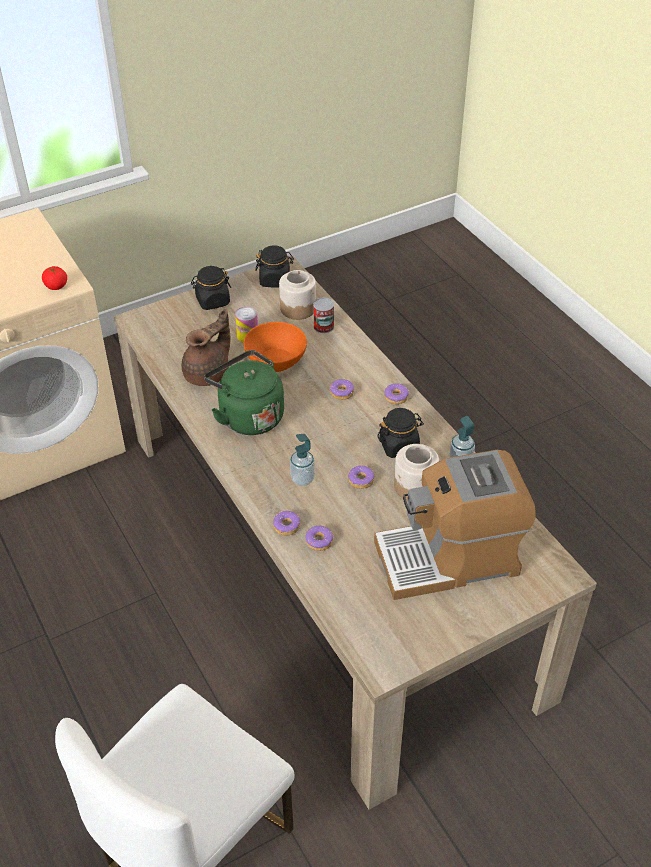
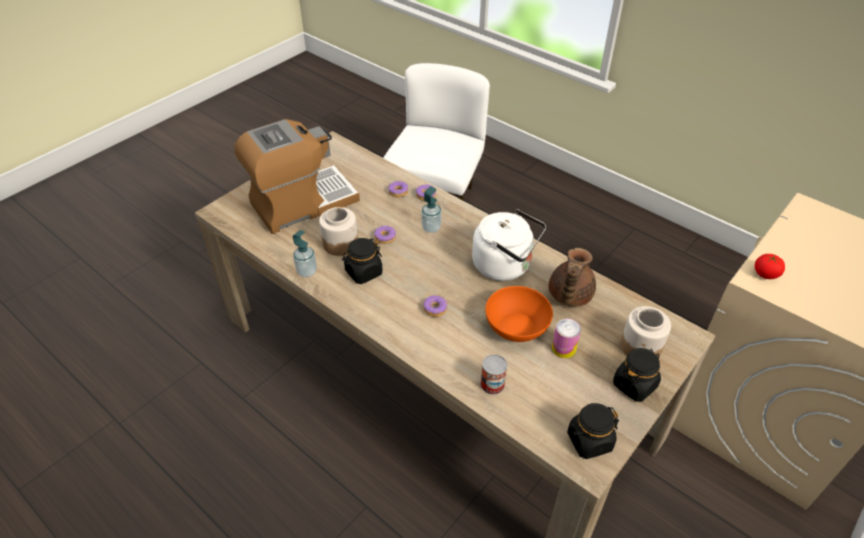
camera: 160 degrees right, 0 degrees up
(248, 416) = (505, 266): green kettle -> white kettle
(298, 308) = (535, 403): jar -> jar (641, 347)
(396, 397) = (381, 318): donut -> none

